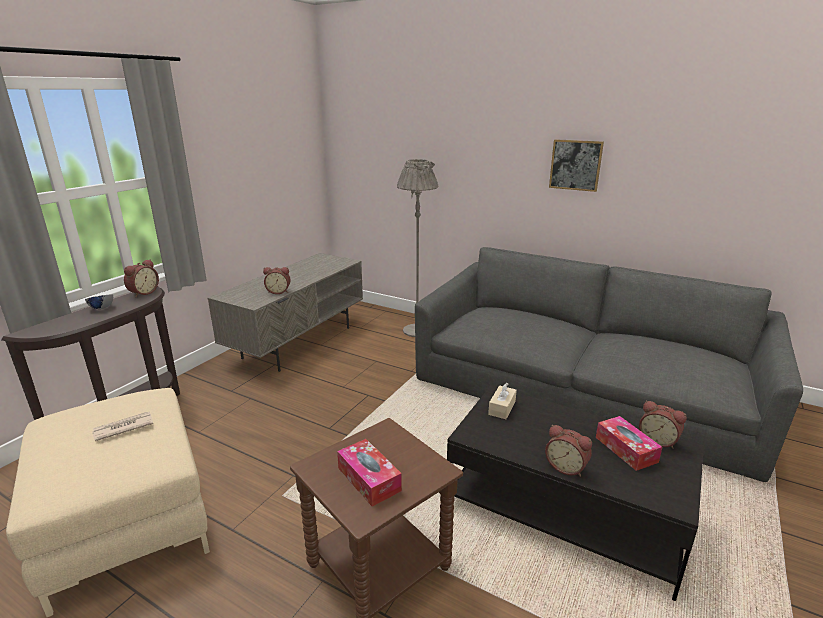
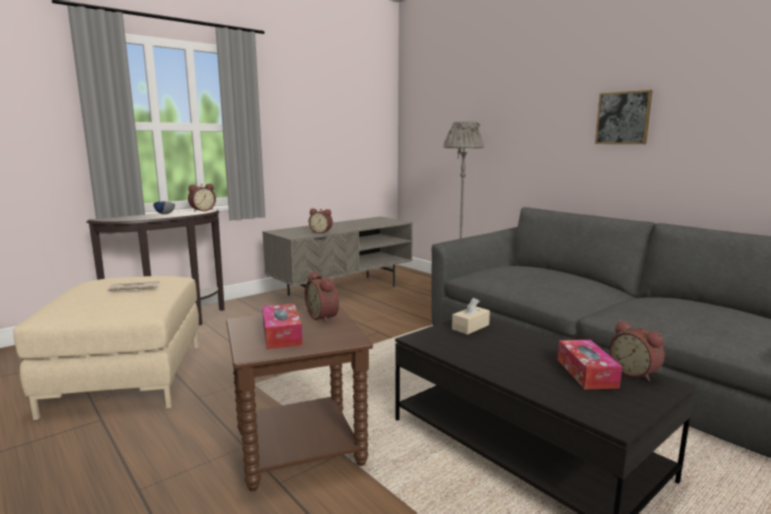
camera: 20 degrees right, 10 degrees down
(566, 466) = (503, 373): alarm clock -> alarm clock (324, 317)

